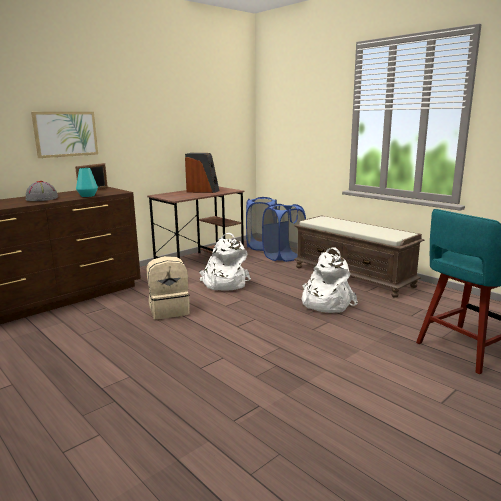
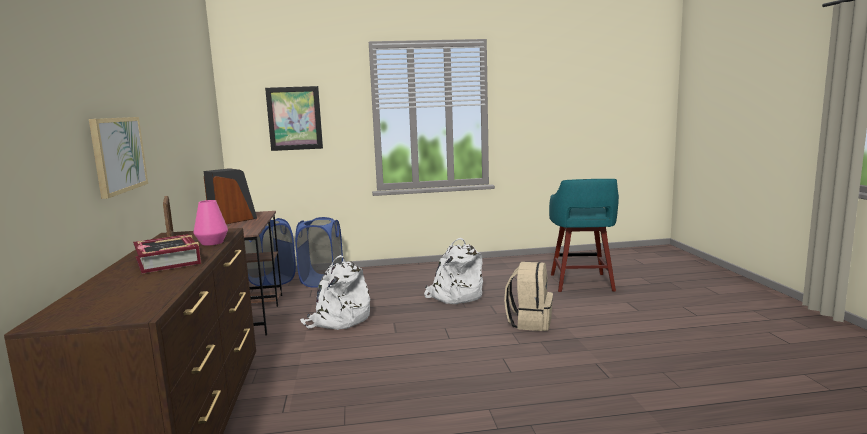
camera: 55 degrees left, 5 degrees down
(42, 199) = (168, 261): grey hat -> book
(87, 195) = (212, 243): turquoise vase -> pink vase
(169, 310) = (362, 360): beige backpack -> beige backpack (529, 322)
(297, 117) = (294, 118): none -> picture
(353, 276) = (420, 273): brown bench -> none

